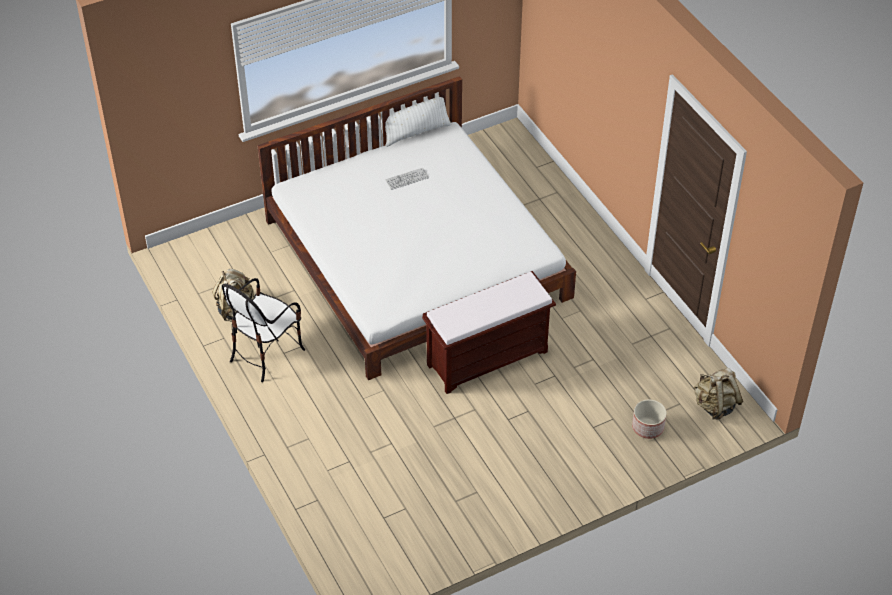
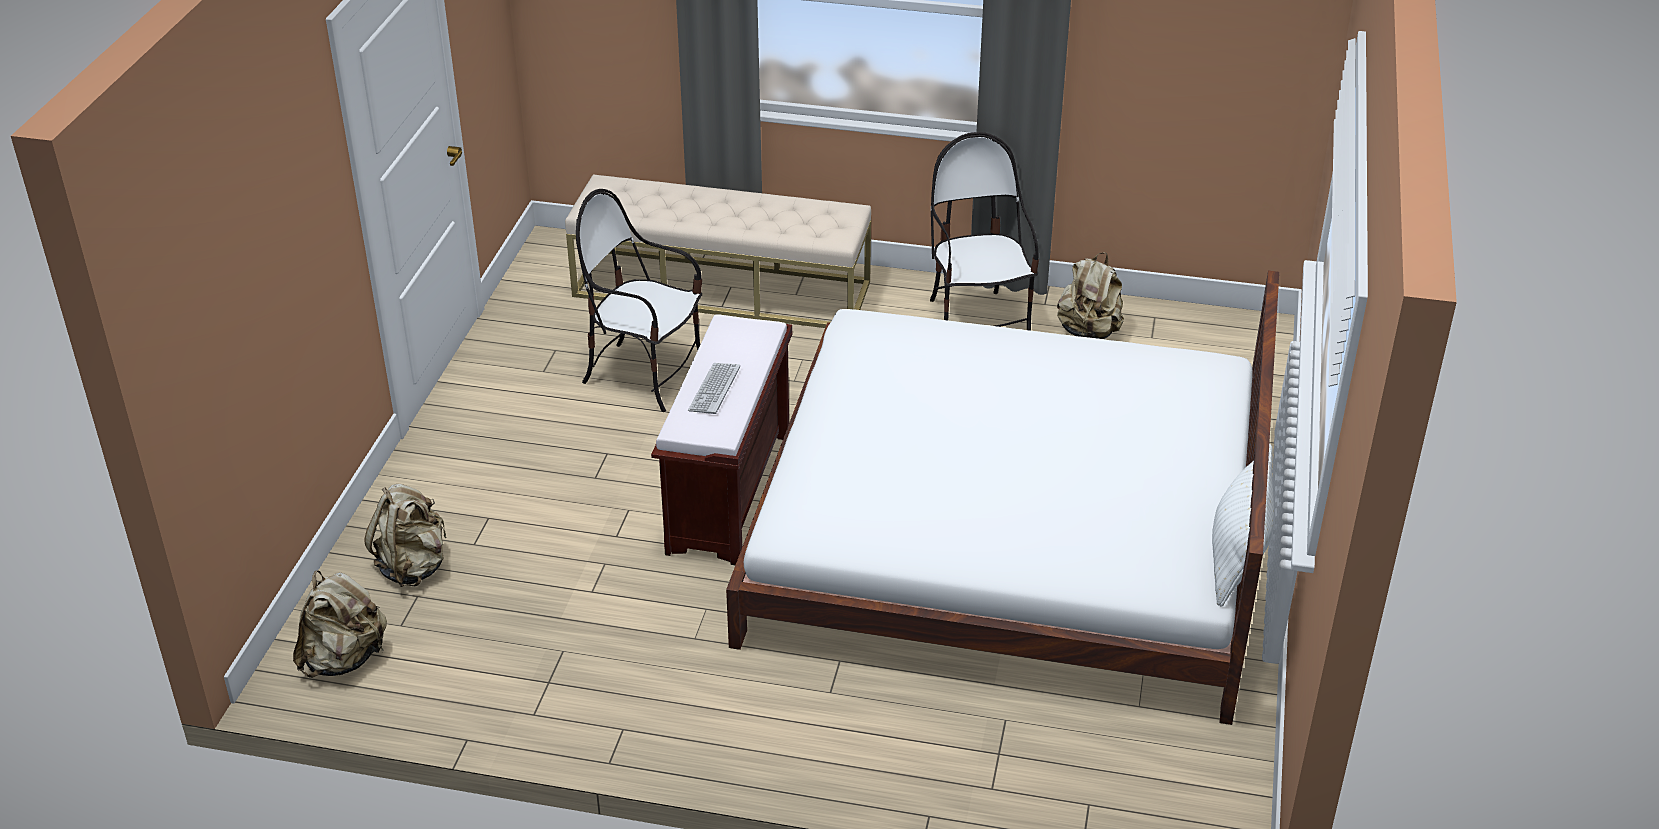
camera: 130 degrees right, 10 degrees down
(333, 472) = (722, 289): none -> beige bench
(407, 179) = (1118, 482): keyboard -> keyboard (714, 389)
(437, 449) = (645, 375): none -> chair
(648, 427) = (413, 567): planter -> beige backpack

